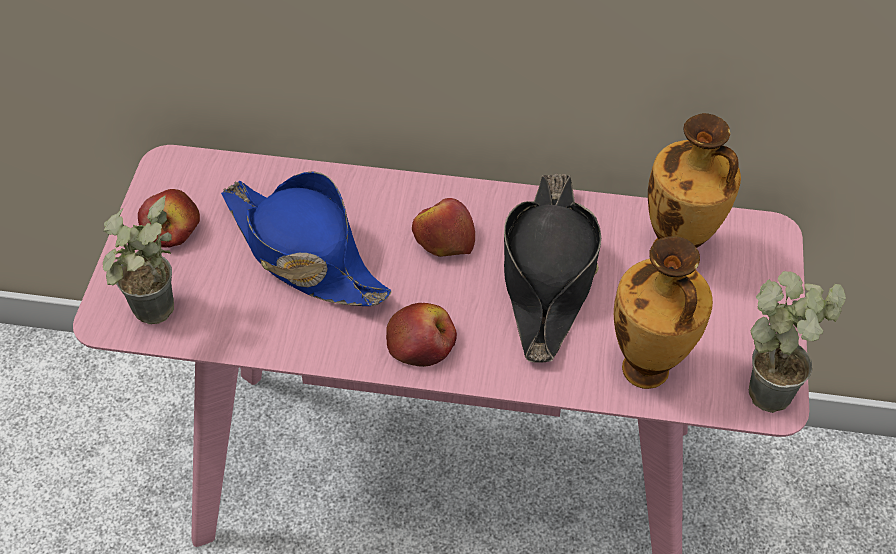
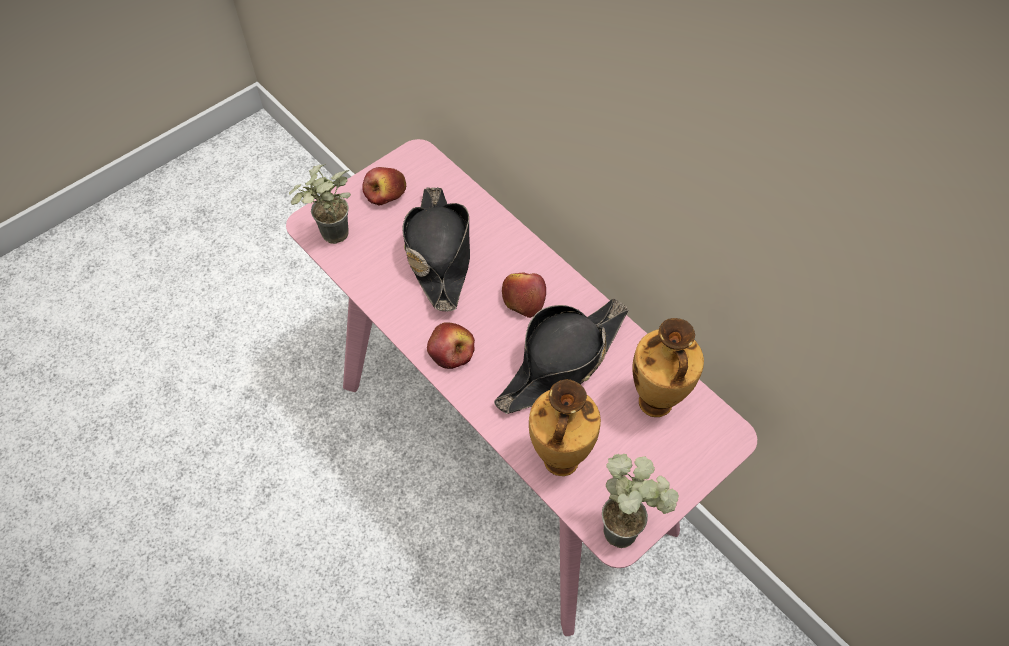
camera: 40 degrees right, 5 degrees up
(303, 252) = (439, 253): blue hat -> black hat

